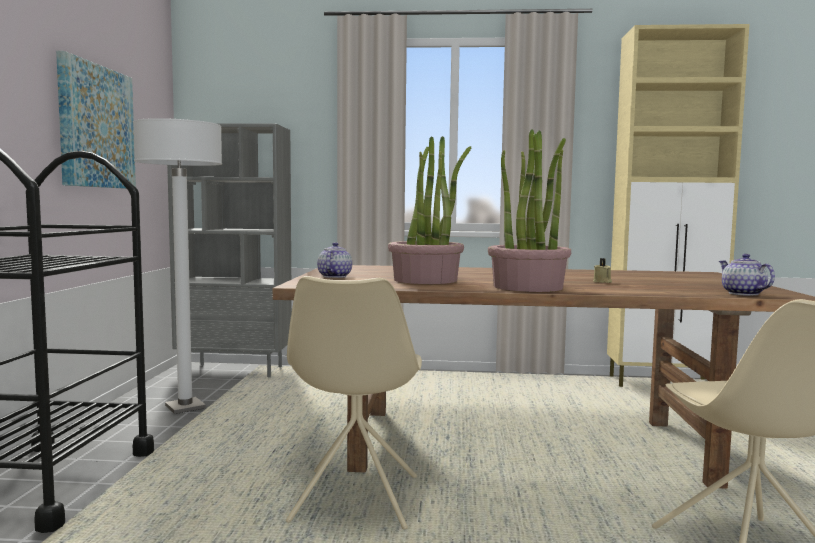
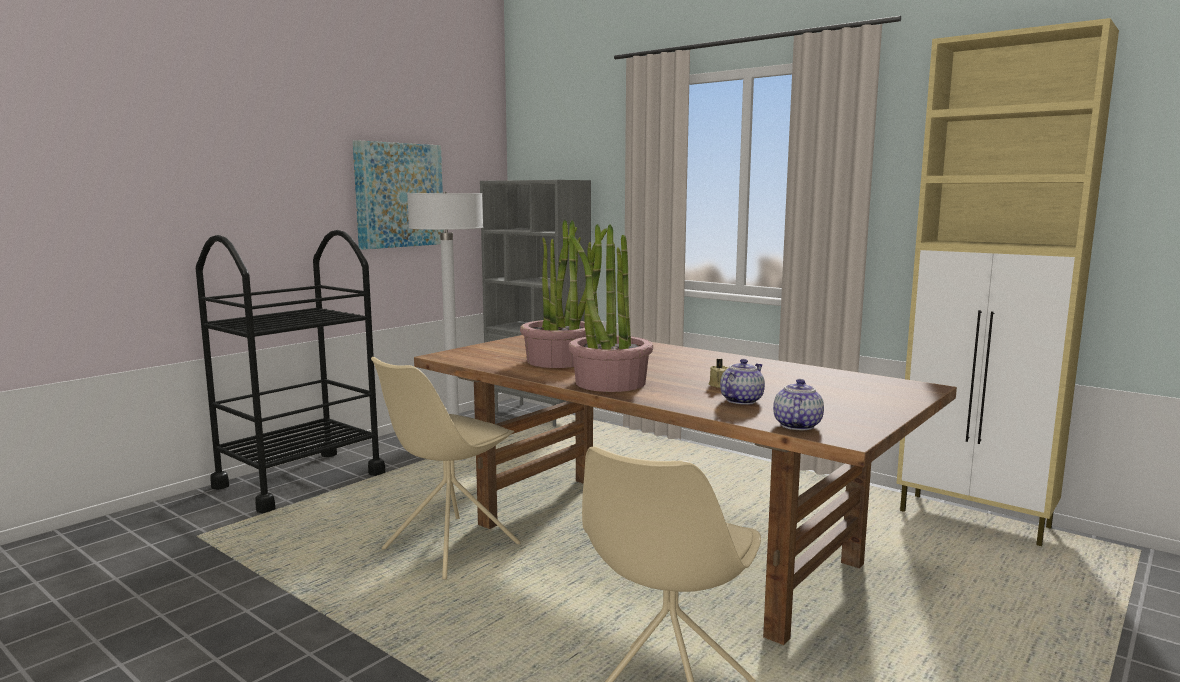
camera: 35 degrees right, 5 degrees up
(334, 276) = (501, 347): teapot -> teapot (740, 400)

